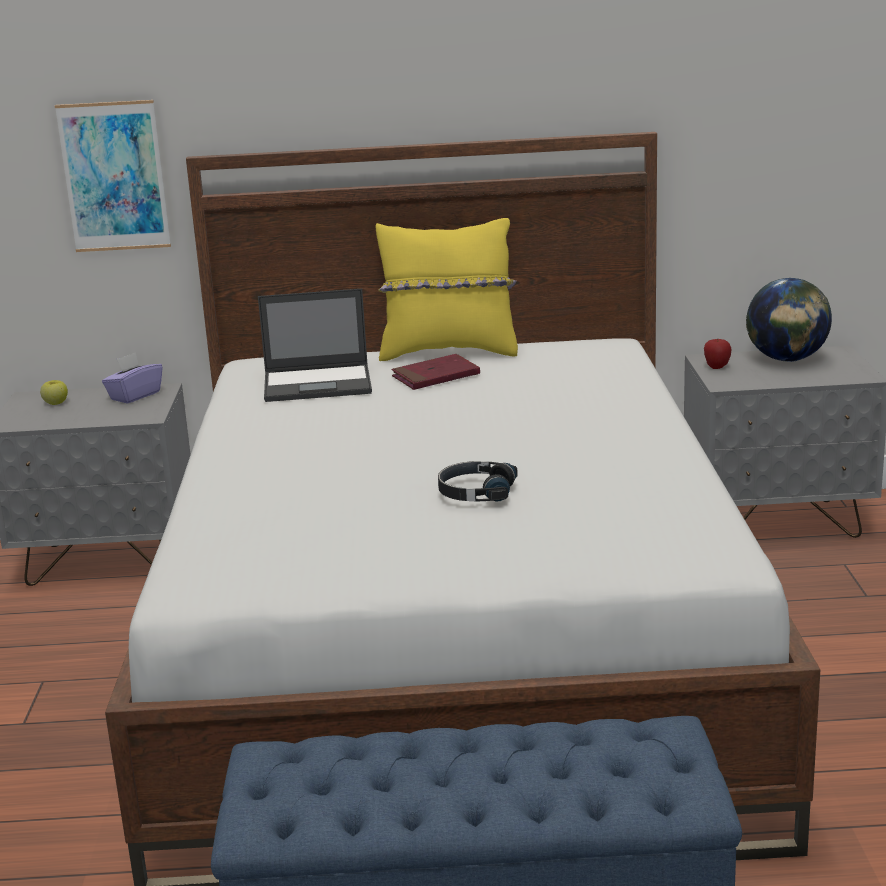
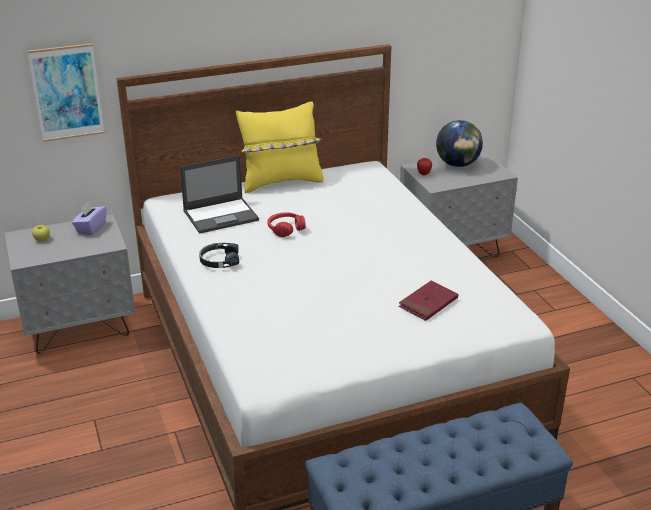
camera: 20 degrees left, 10 degrees up
(405, 406) = (285, 229): none -> red headphones
(435, 376) = (287, 203): red book -> red book (428, 303)
(476, 493) = (369, 290): black headphones -> black headphones (219, 261)

